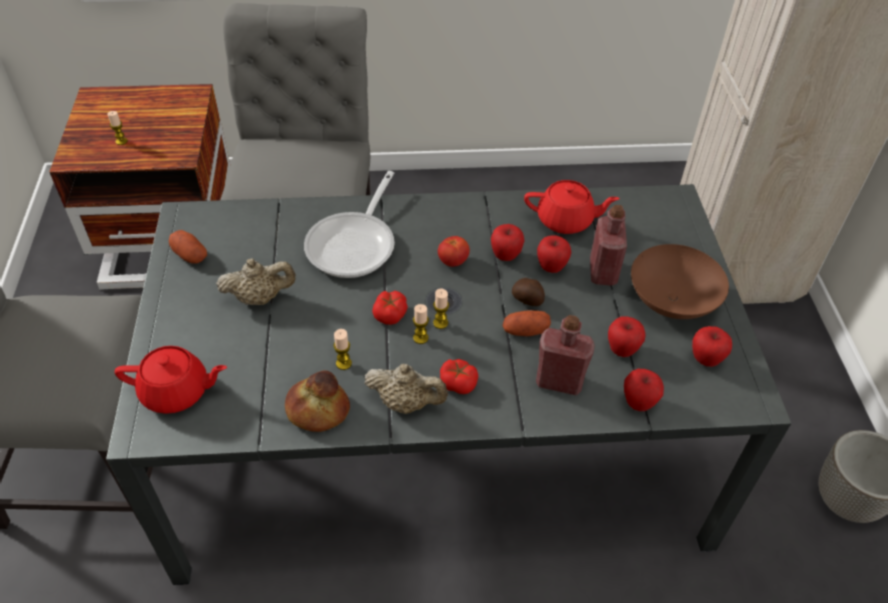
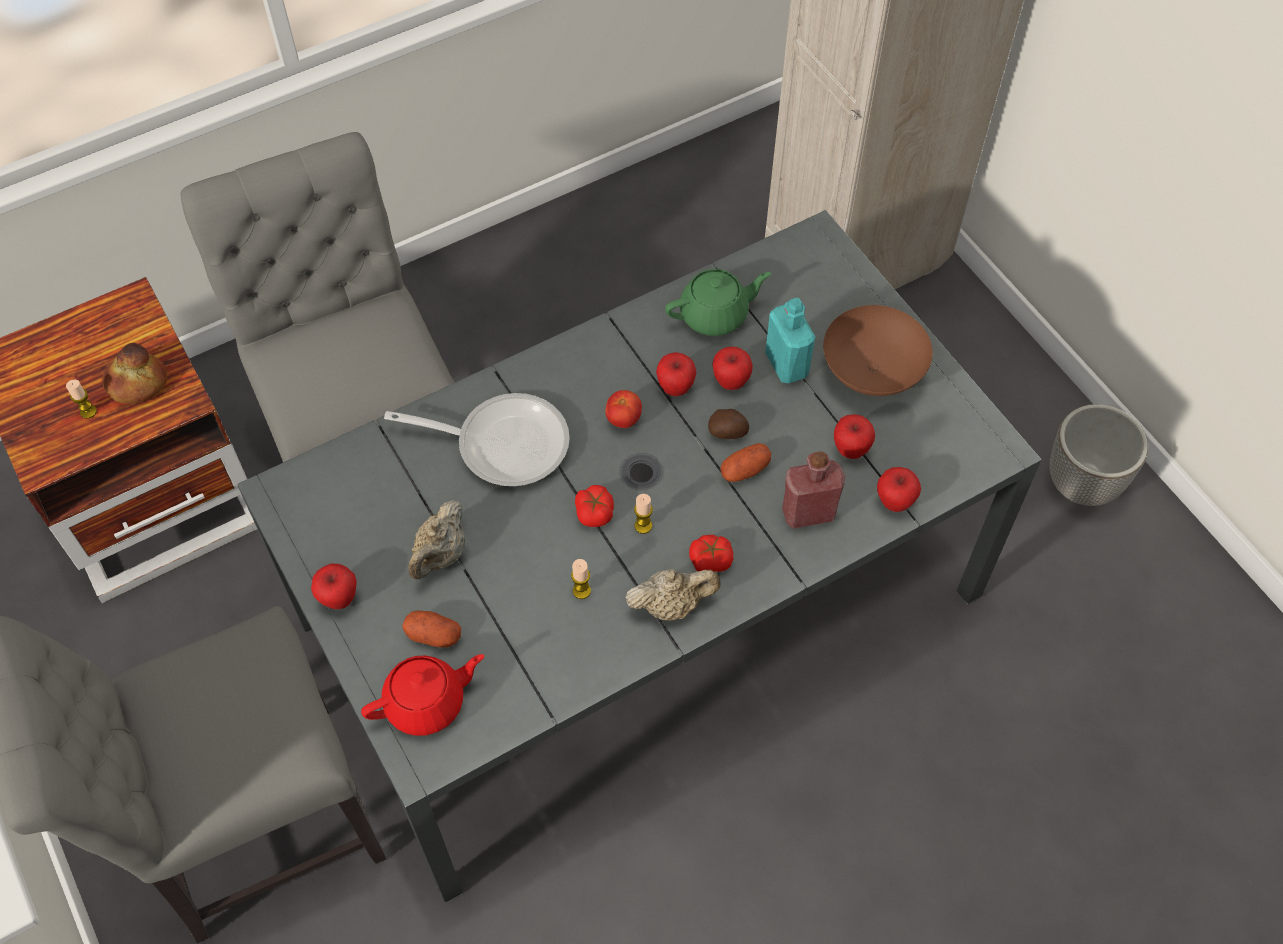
camera: 25 degrees left, 10 degrees up
(190, 255) = (323, 537): potato -> potato (434, 635)
(260, 298) = (440, 555): beige teapot -> beige teapot turned 150 degrees clockwise
(317, 409) = (587, 653): bread -> bread (137, 383)
(355, 244) = (503, 443): frying pan -> frying pan turned 75 degrees counterclockwise
(440, 323) = (654, 499): candle -> none
(566, 220) = (715, 315): red teapot -> green teapot
(603, 272) = (786, 364): red bottle -> turquoise bottle
(705, 359) = (935, 424): apple -> apple (339, 598)

